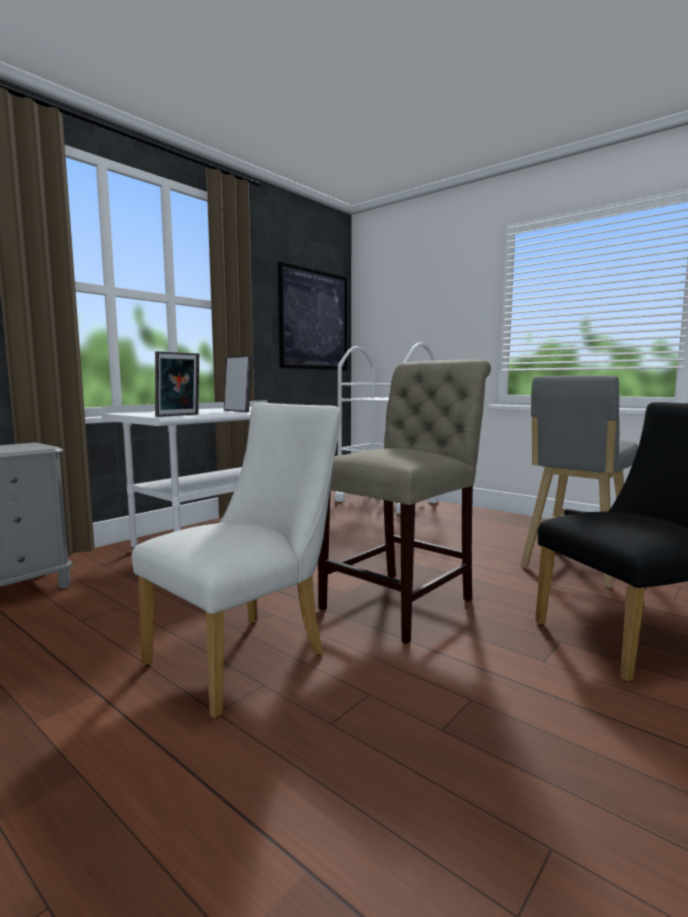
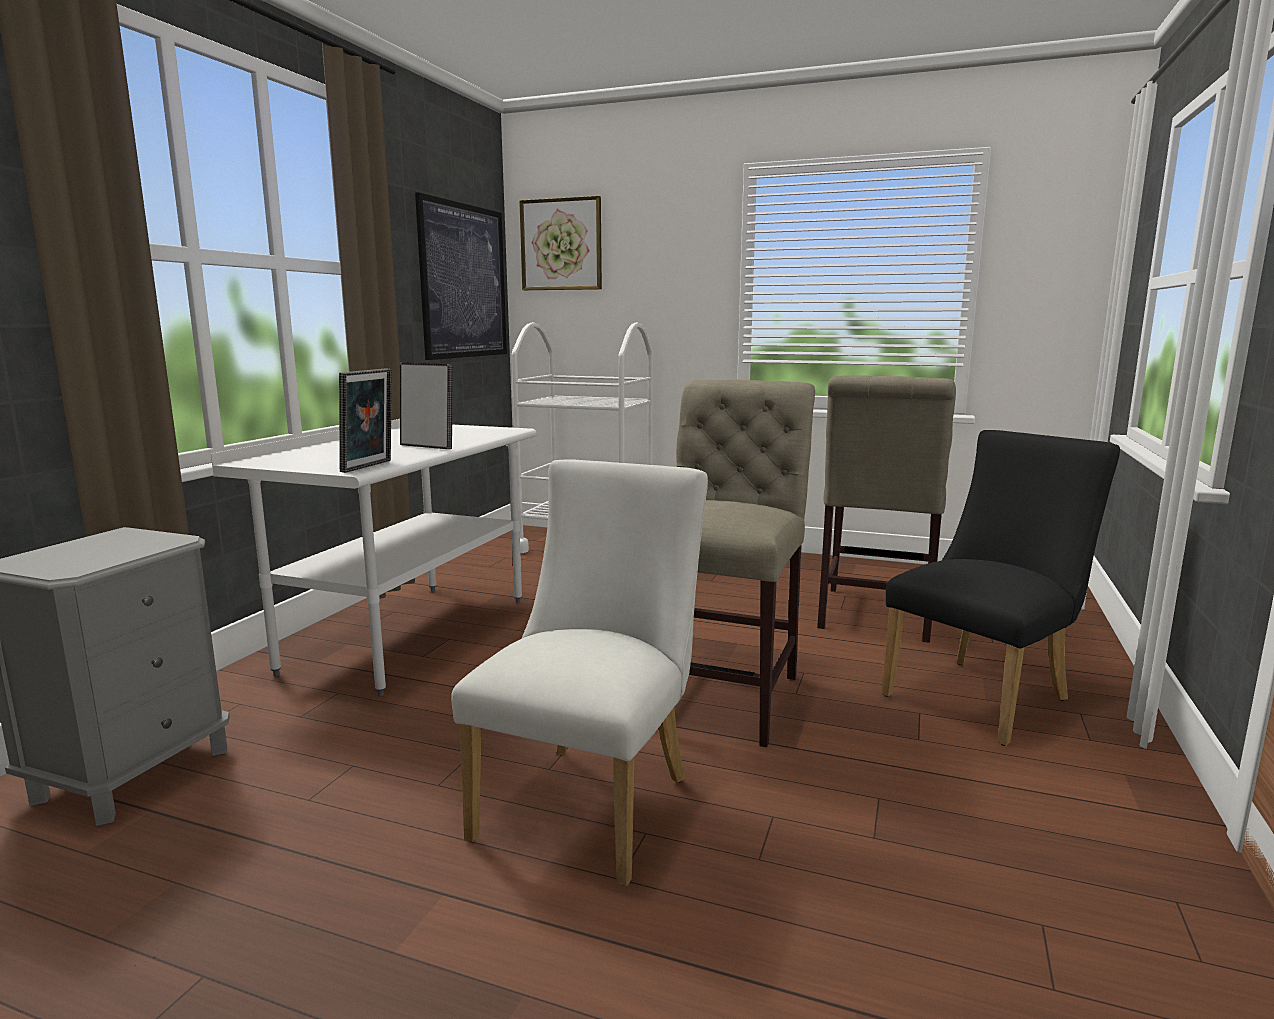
camera: 20 degrees left, 5 degrees up
(383, 295) = (561, 244): none -> picture
(574, 567) = (874, 616): grey stool -> beige chair

